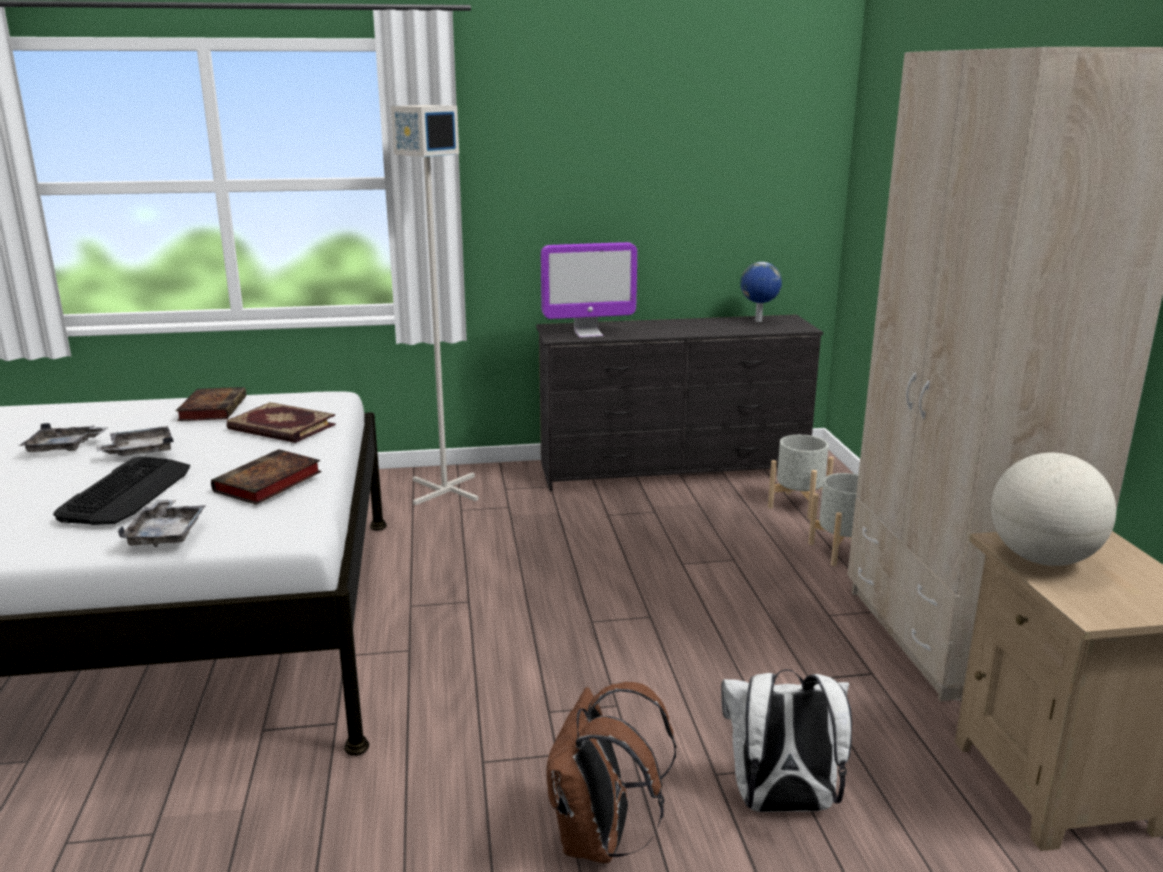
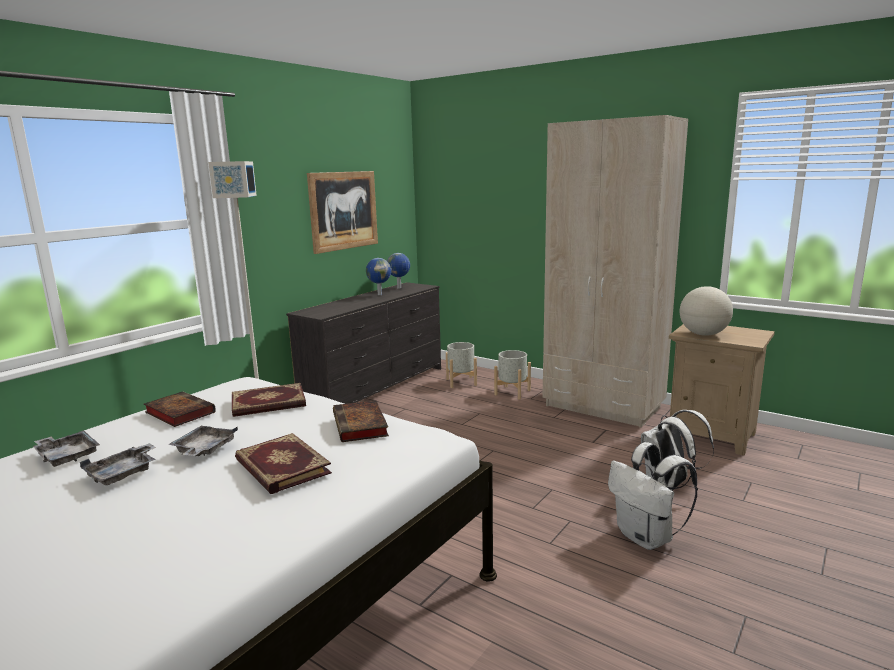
camera: 45 degrees left, 5 degrees down
(127, 492) = (281, 467): keyboard -> book
(167, 534) = (380, 470): grey tray -> grey tray (67, 455)
(588, 334) = (332, 310): monitor -> none
(600, 840) = (647, 538): brown backpack -> white backpack
(673, 181) = (343, 210): none -> picture
(704, 325) = (379, 294): none -> globe

